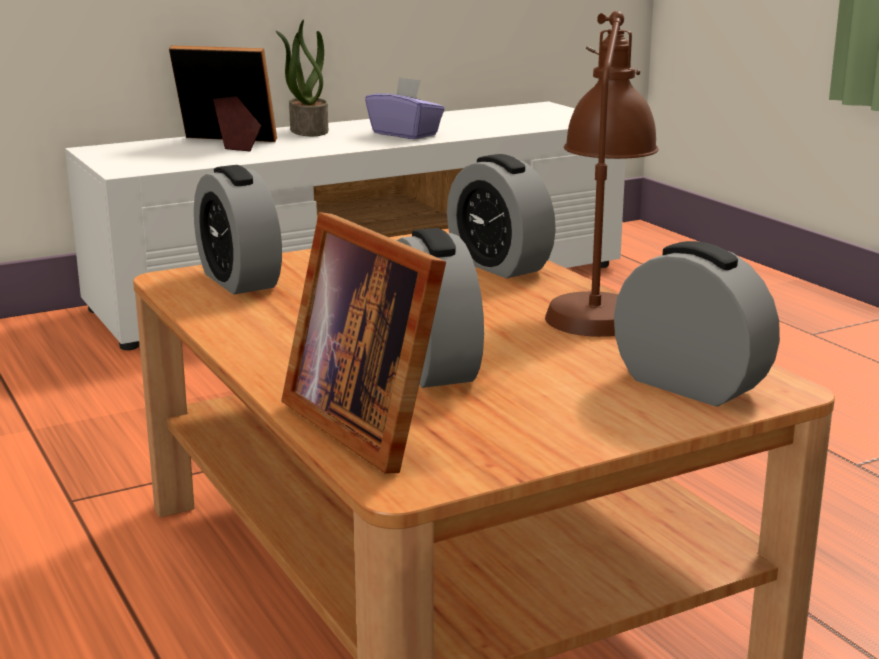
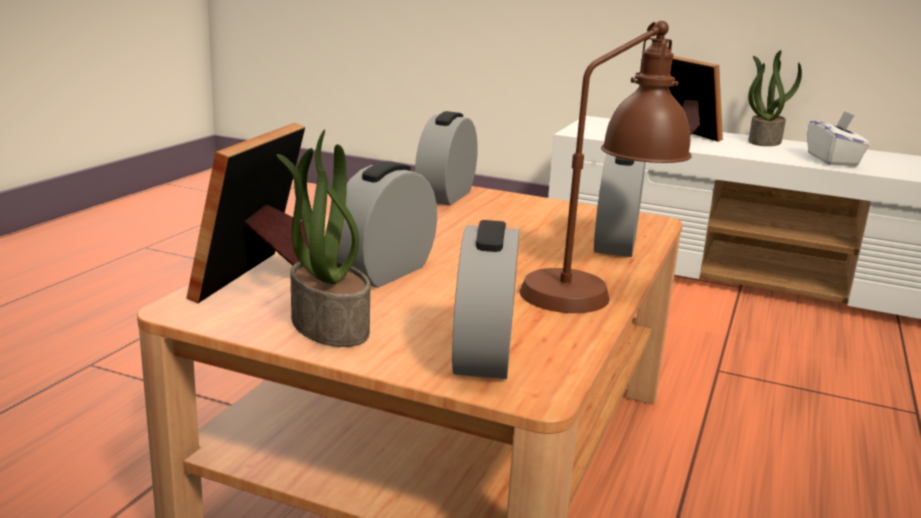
camera: 50 degrees right, 0 degrees up
(405, 134) = (833, 160): purple tissue box -> white tissue box
(545, 427) = (327, 325): none -> potted plant

